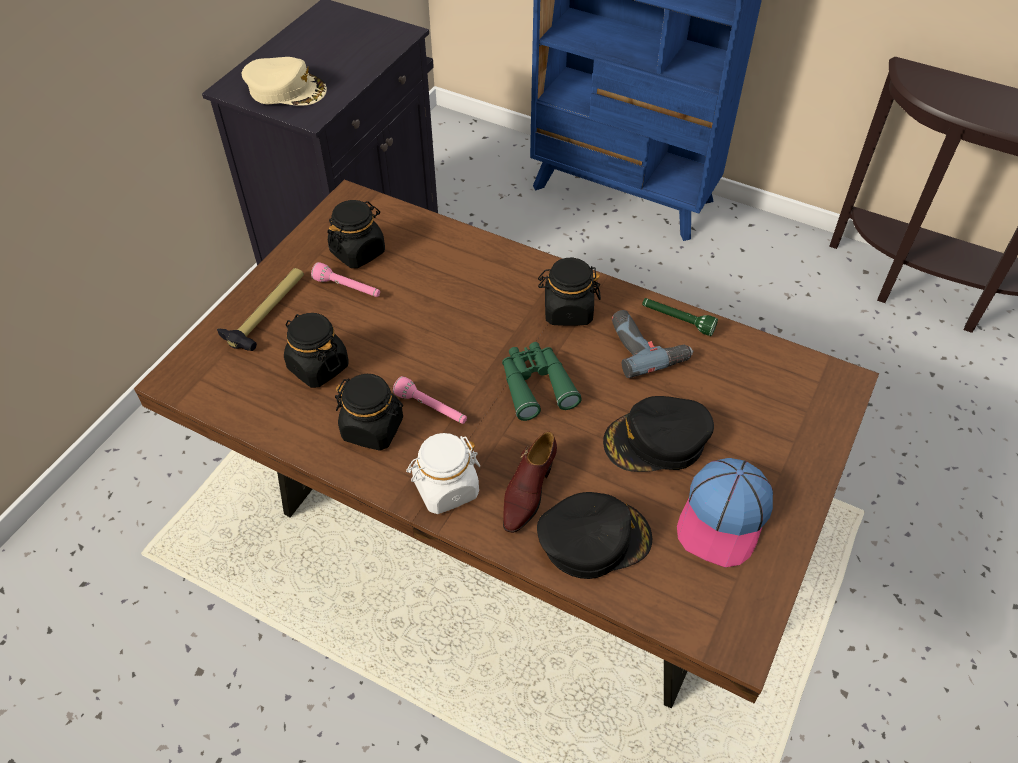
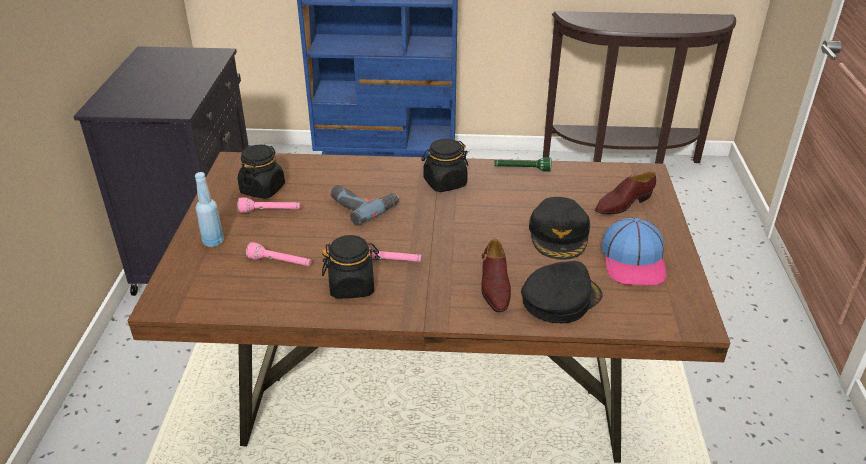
camera: 25 degrees left, 15 degrees down
(267, 312) = (213, 242): hammer -> blue bottle
(286, 89) = (146, 100): beige cap -> none
(318, 367) = (280, 263): black jar -> pink flashlight
(445, 489) = (434, 304): white jar -> none
(536, 385) = (454, 228): green binoculars -> none
(646, 346) = (512, 187): power drill -> power drill (363, 205)
(657, 441) = (559, 234): black cap -> black cap turned 45 degrees counterclockwise
(773, 421) = (623, 204): none -> brown shoe

